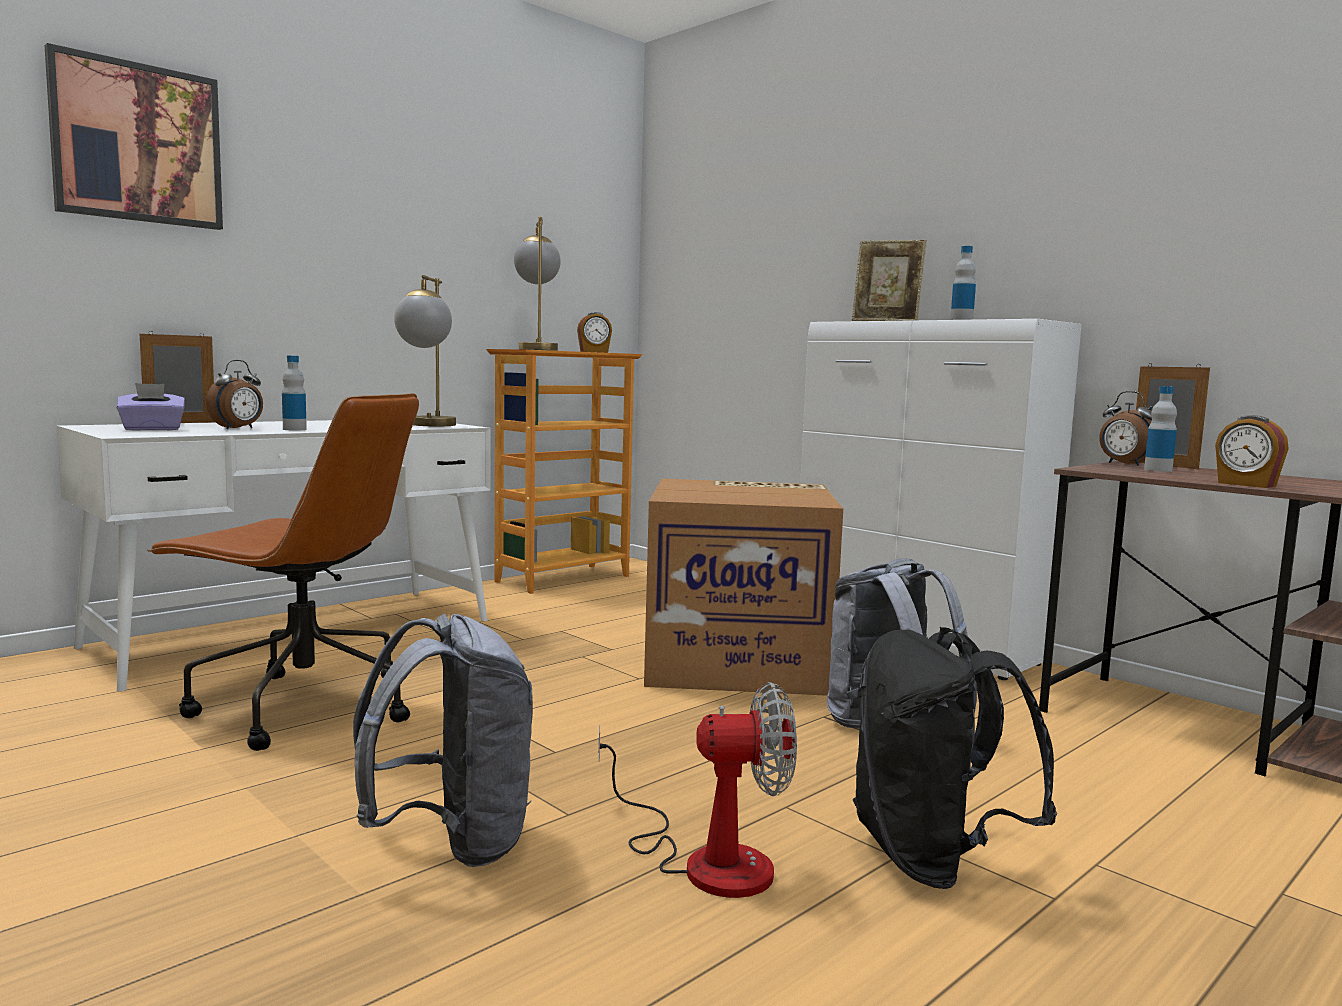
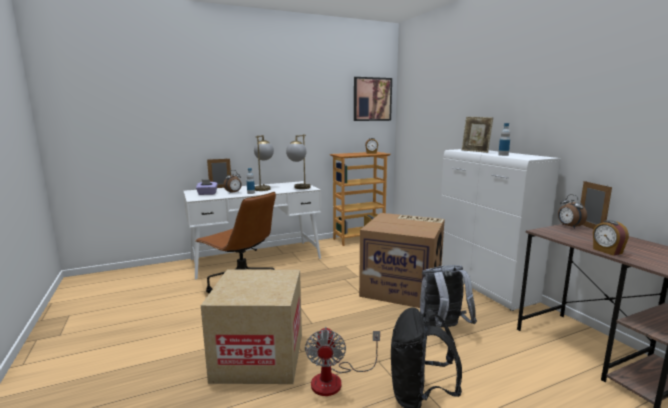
camera: 20 degrees right, 5 degrees up
(137, 143) = (204, 96): picture -> picture (372, 99)
(452, 842) = (259, 357): grey backpack -> cardboard box
(536, 350) = (347, 154): table lamp -> table lamp (264, 188)
(705, 859) = (335, 380): fan -> fan turned 75 degrees clockwise
(1158, 470) = (579, 233): bottle -> none

